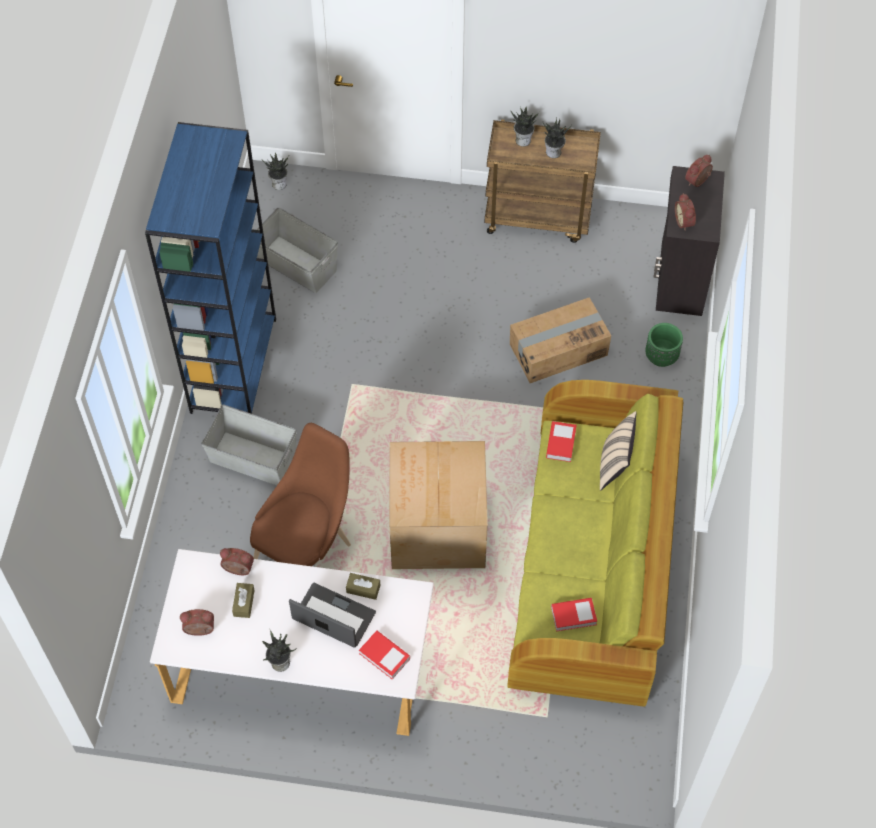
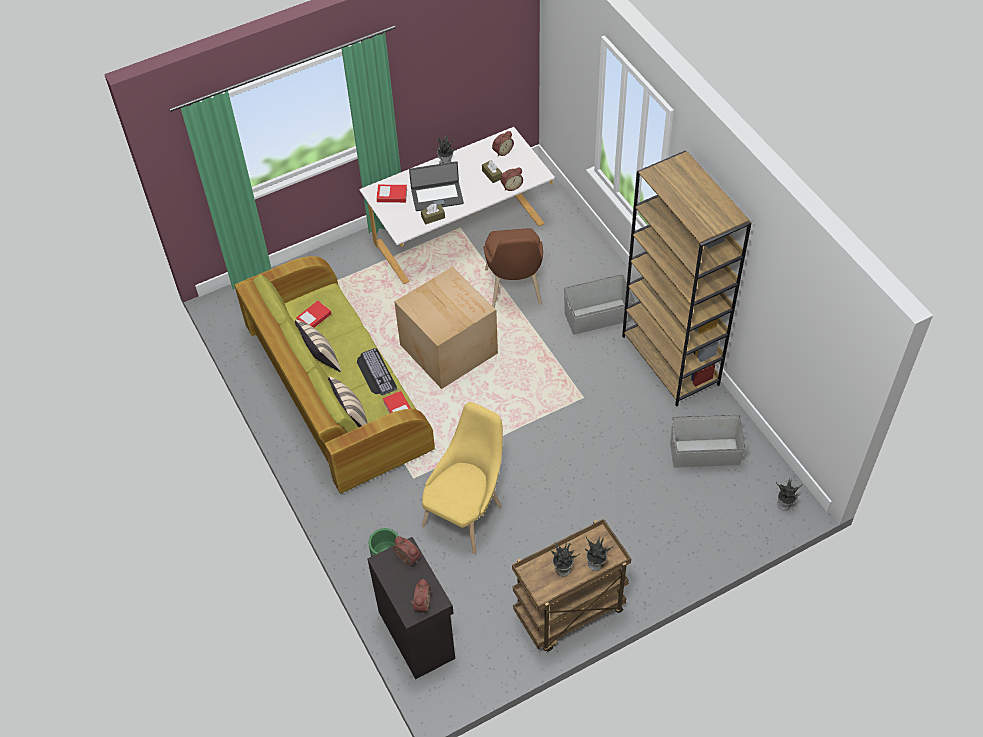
camera: 145 degrees right, 5 degrees down
(233, 364) = (671, 360): blue bookcase -> brown bookcase
(555, 500) = (374, 372): none -> keyboard
(557, 349) = (466, 513): cardboard box -> yellow chair
(602, 556) = (320, 360): none -> beige pillow

